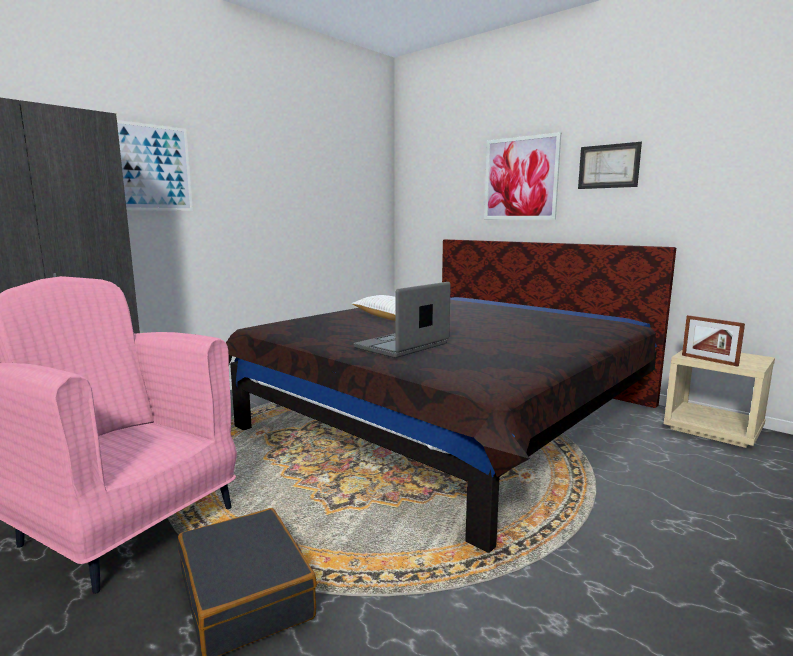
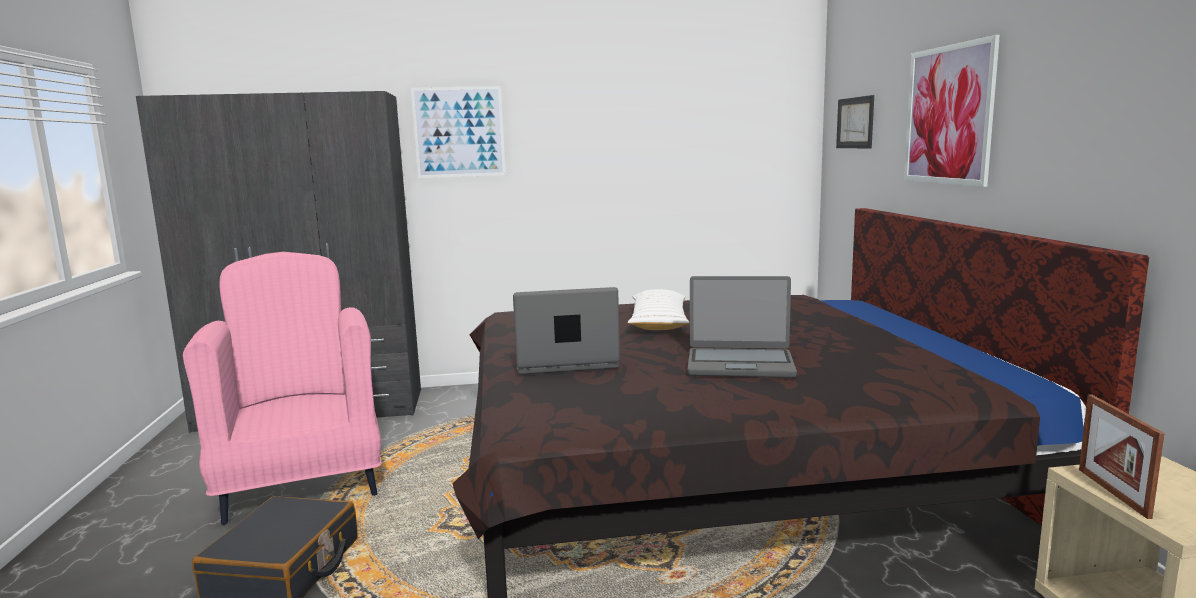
camera: 40 degrees right, 0 degrees up
(503, 331) = (740, 364): none -> laptop
(608, 166) = (1060, 94): picture -> picture (855, 123)

